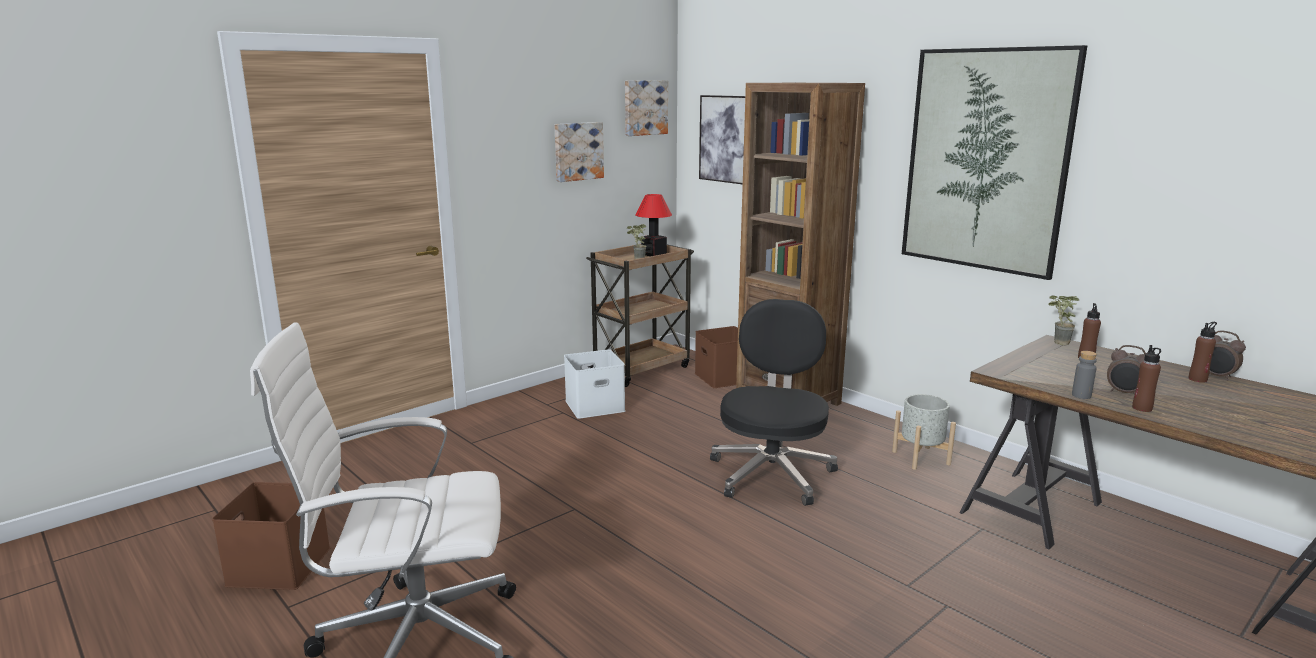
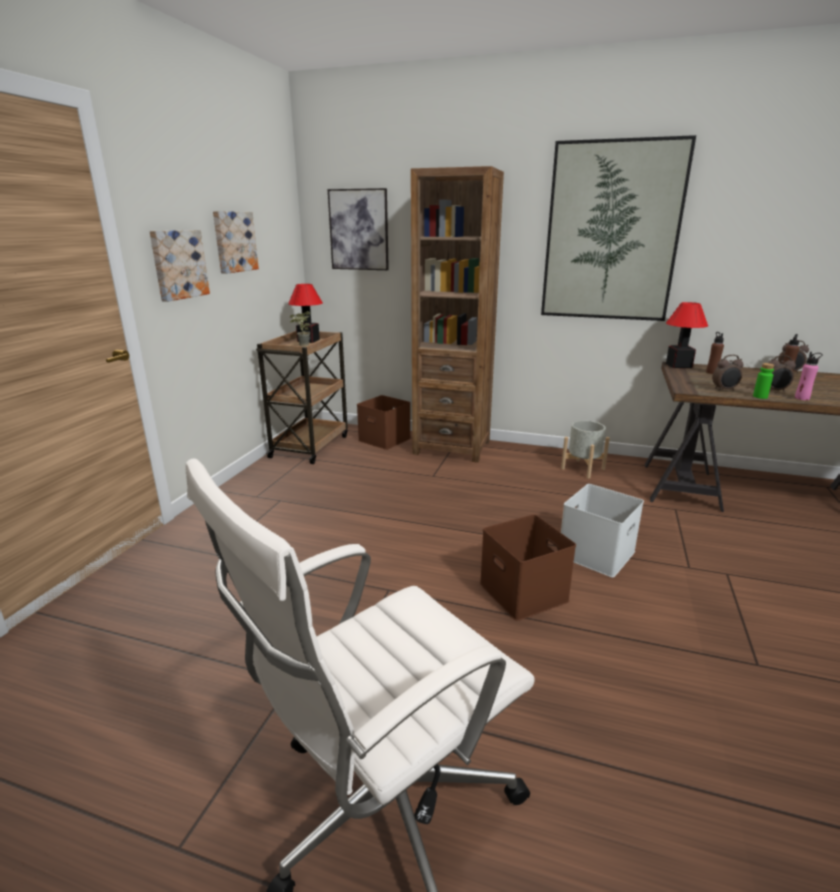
camera: 30 degrees left, 5 degrees up
(278, 565) = (109, 792): brown storage box -> brown storage box (521, 591)
(595, 405) = (304, 486): white storage box -> white storage box (595, 552)
(644, 107) = (278, 200): picture -> picture (178, 264)
(772, 473) = (506, 507): black office chair -> none
(1049, 379) = (724, 390): none -> alarm clock
(1057, 343) = (679, 366): potted plant -> table lamp
(1081, 395) = (760, 396): grey bottle -> green bottle
(1142, 408) = (802, 398): brown bottle -> pink bottle

